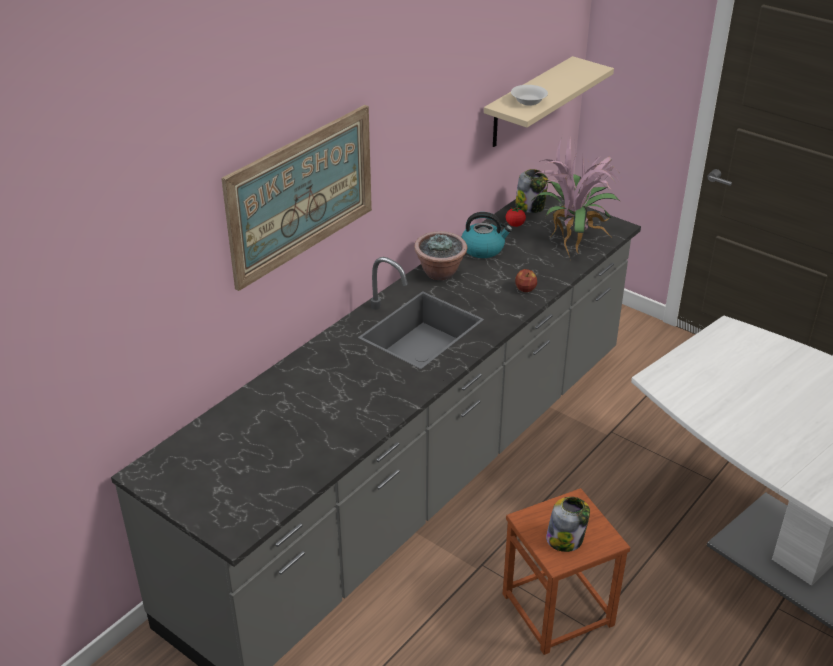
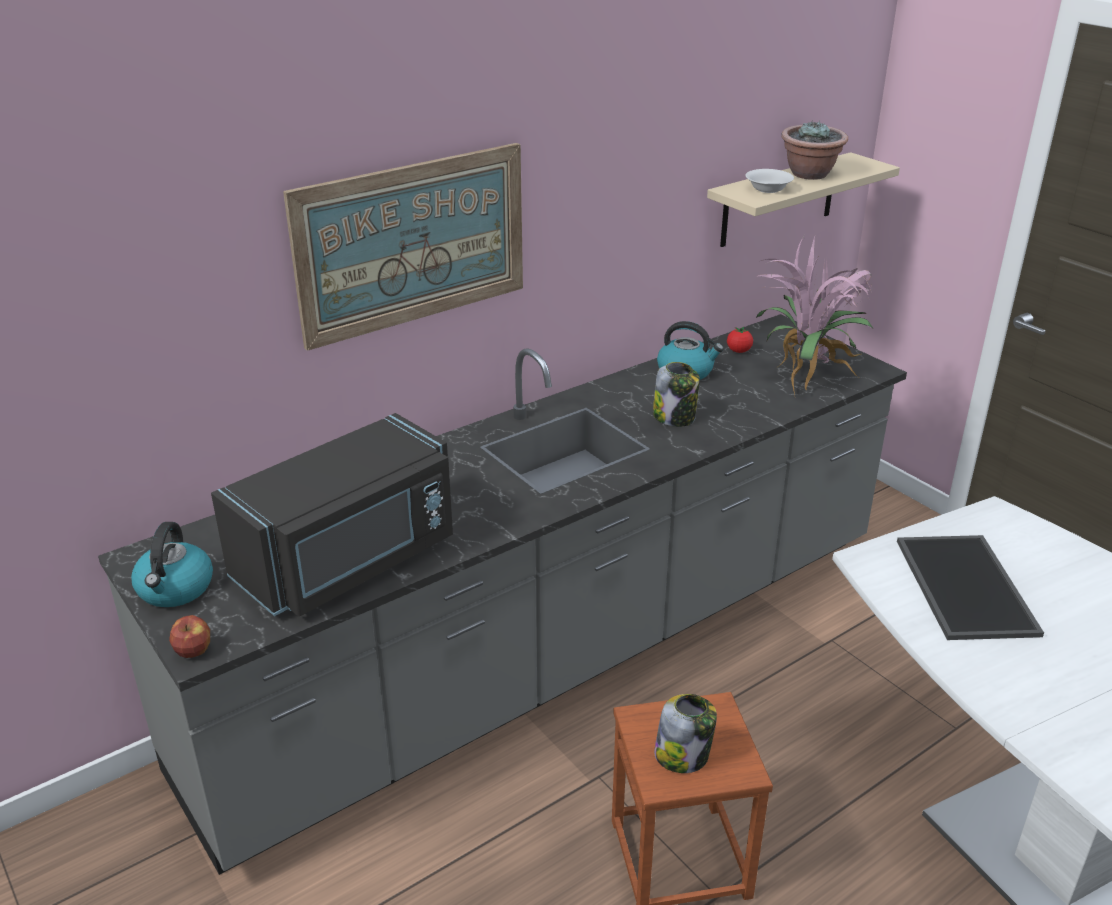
camera: 15 degrees right, 5 degrees down
(188, 492) = (175, 589): none -> kettle
(308, 446) = (350, 560): none -> black microwave
(440, 273) = (619, 391): potted plant -> potted plant (810, 174)
(525, 289) = (720, 422): apple -> apple (194, 650)
(530, 206) = (767, 334): jar -> jar (675, 417)
(722, 387) = (962, 585): none -> tray

